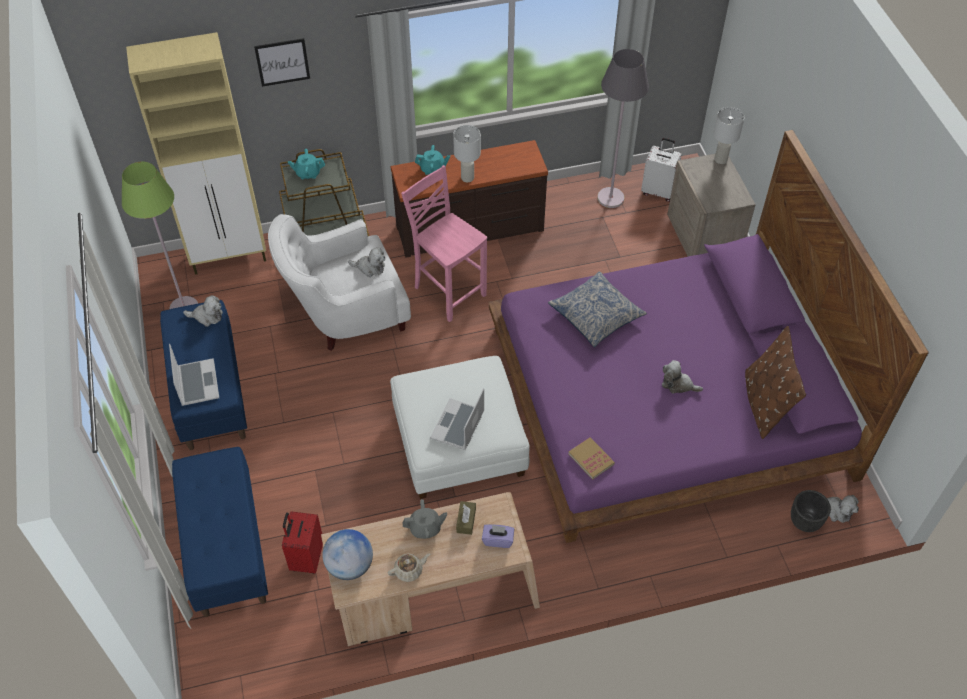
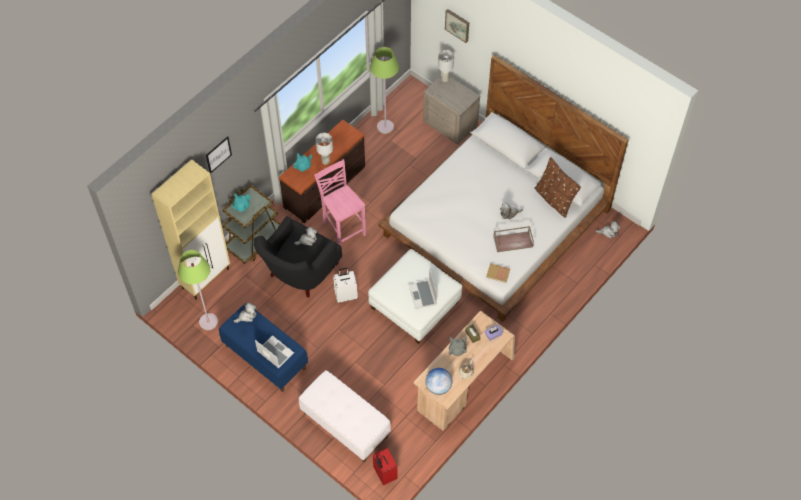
camera: 35 degrees left, 5 degrees up
(226, 547) = (345, 425): blue bench -> white bench
(306, 557) = (388, 405): red suitcase -> red suitcase (384, 474)
(345, 314) = (299, 273): white armchair -> black armchair
(448, 291) = (343, 229): pink chair -> pink chair turned 45 degrees clockwise
(596, 315) = (445, 200): pillow -> none
(610, 198) = (385, 127): grey floor lamp -> green floor lamp
(652, 427) = (513, 241): none -> brown tray
(658, 191) = (407, 109): white suitcase -> white suitcase (346, 295)
(666, 398) = (495, 222): purple bed -> white bed
(766, 68) = (458, 25): none -> picture
(805, 521) = (599, 246): black planter -> none

